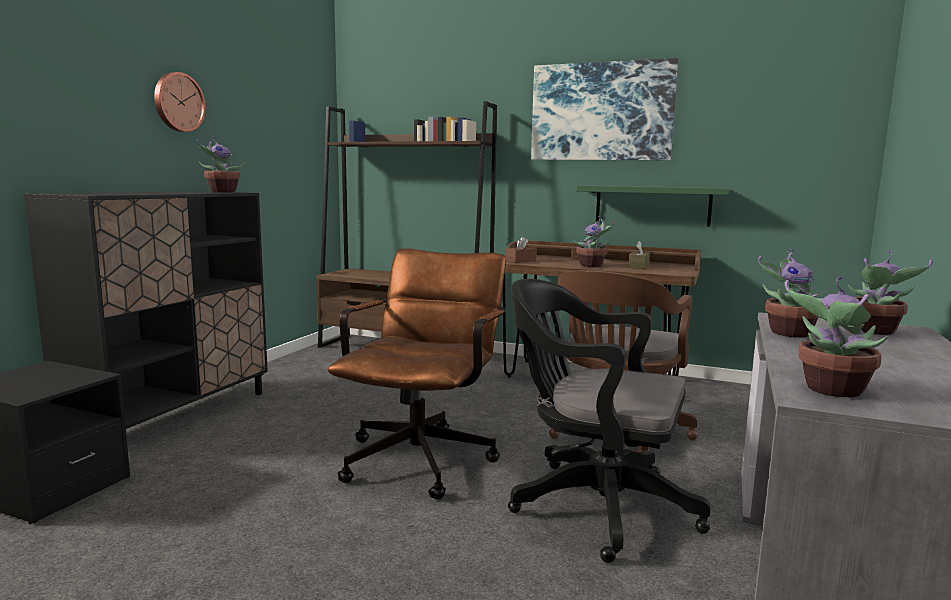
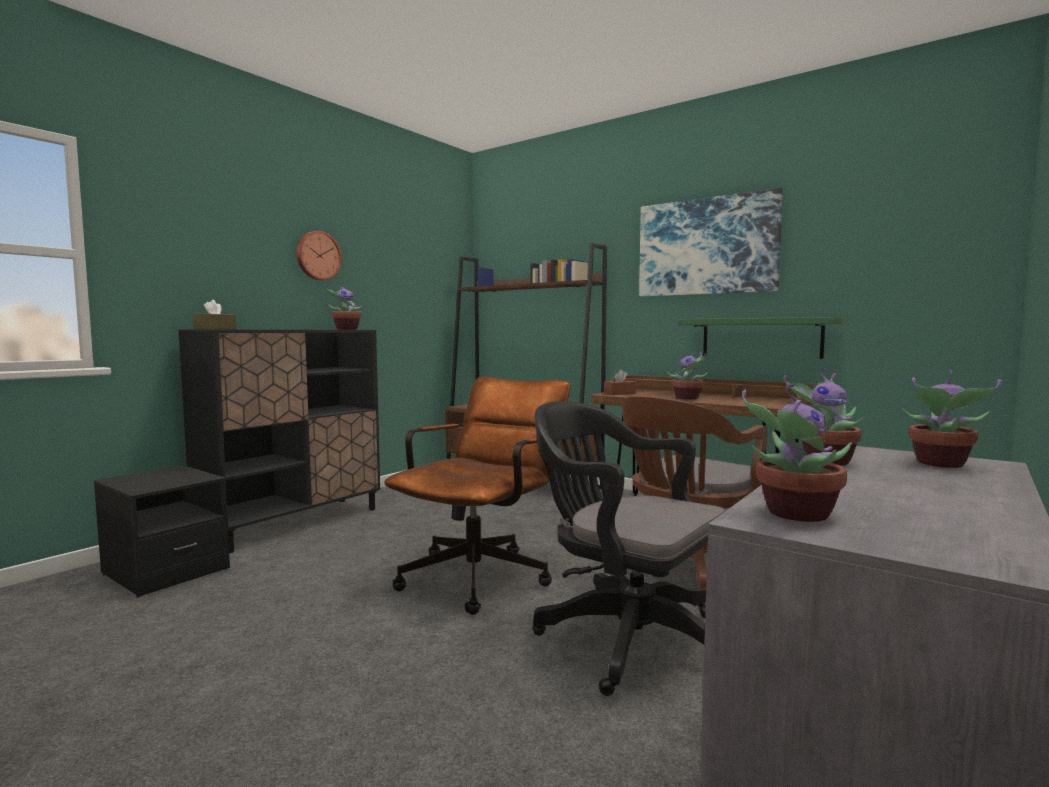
camera: 15 degrees right, 5 degrees down
(638, 266) = (738, 399): brown tissue box -> brown tissue box (215, 329)

